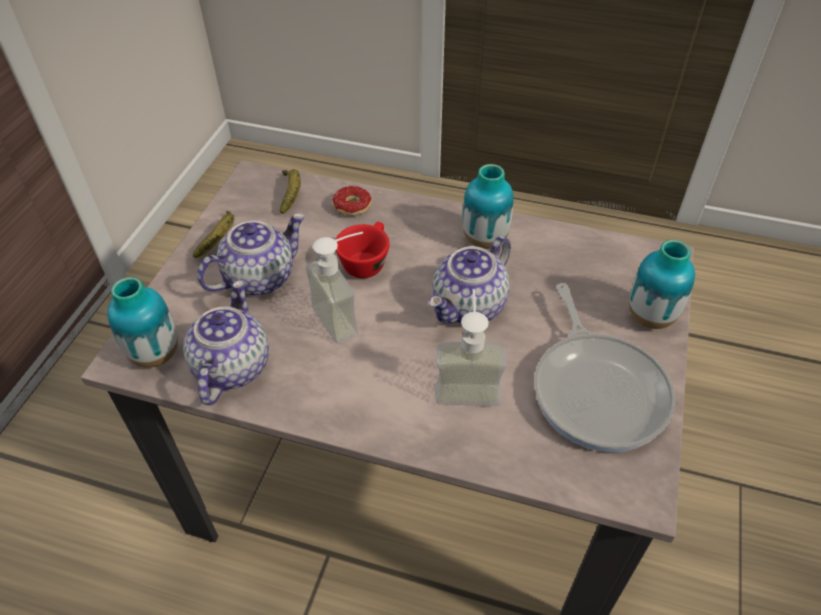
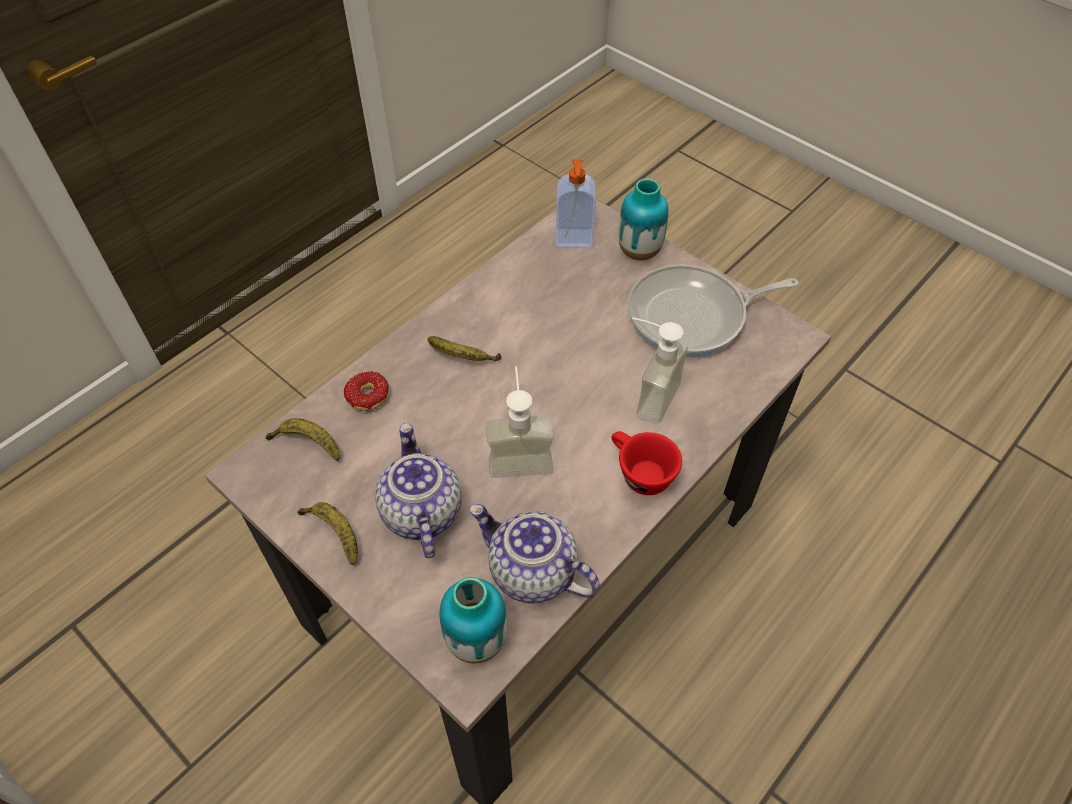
camera: 65 degrees left, 5 degrees up
(366, 261) = (456, 413): red cup -> red cup (639, 473)
(426, 243) = (462, 357): none -> banana
(469, 307) = (562, 358): teapot -> none
(484, 240) = (487, 314): vase -> none
(598, 390) = (693, 316): frying pan -> frying pan turned 150 degrees clockwise
(622, 264) = (574, 239): none -> soap dispenser

